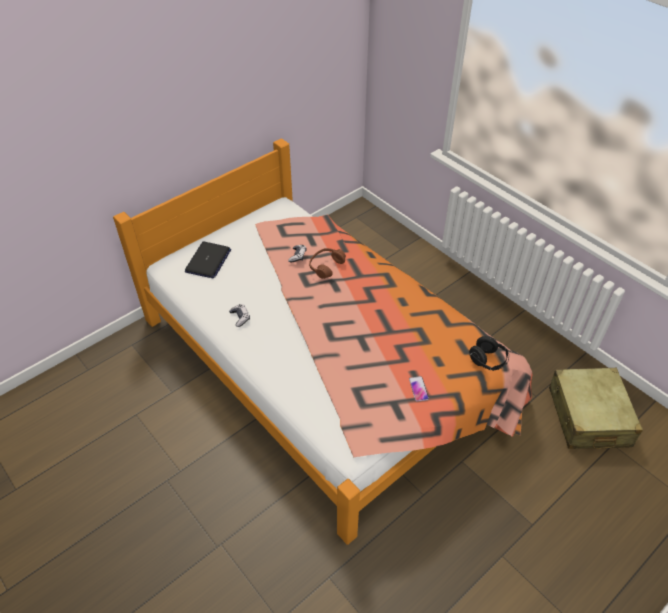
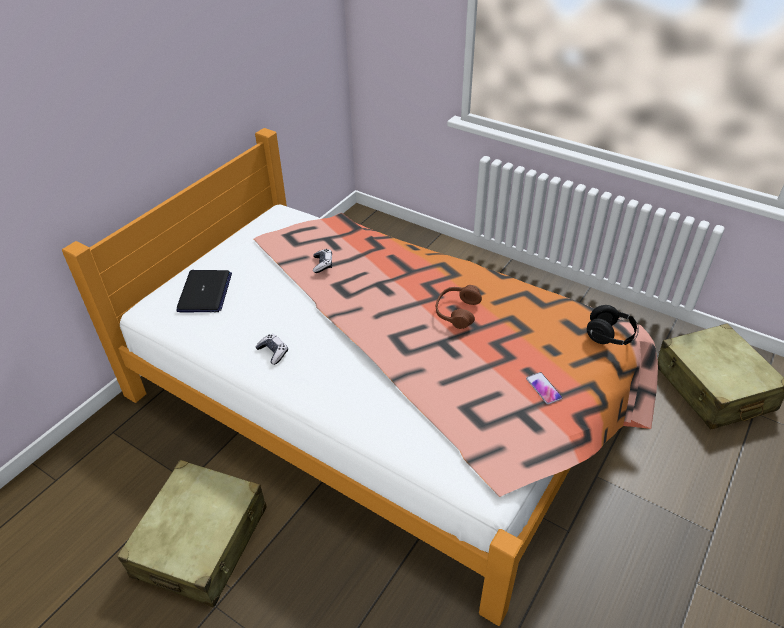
camera: 15 degrees left, 5 degrees down
(169, 435) = (202, 542): none -> beige suitcase
(326, 266) = (364, 269): brown headphones -> brown headphones (457, 312)

